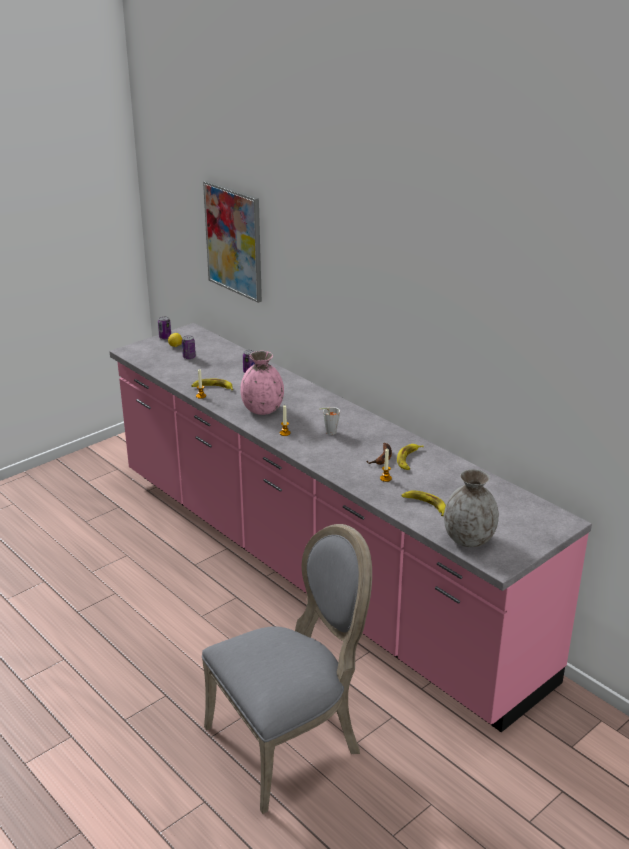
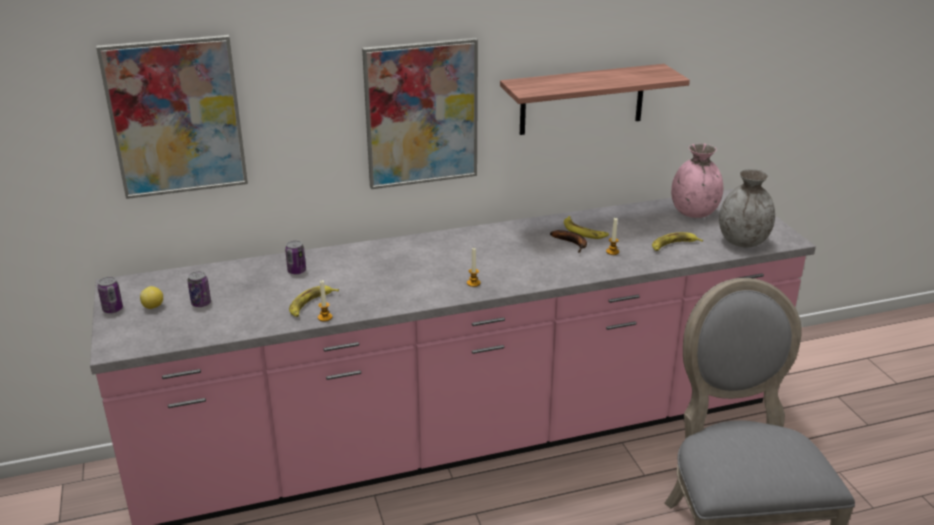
camera: 65 degrees left, 0 degrees up
(262, 410) = (405, 284): pink vase -> pink vase (694, 213)
(328, 432) = (494, 258): grey cup -> none
(351, 304) = (421, 113): none -> picture
(459, 352) = (582, 99): none -> shelf

